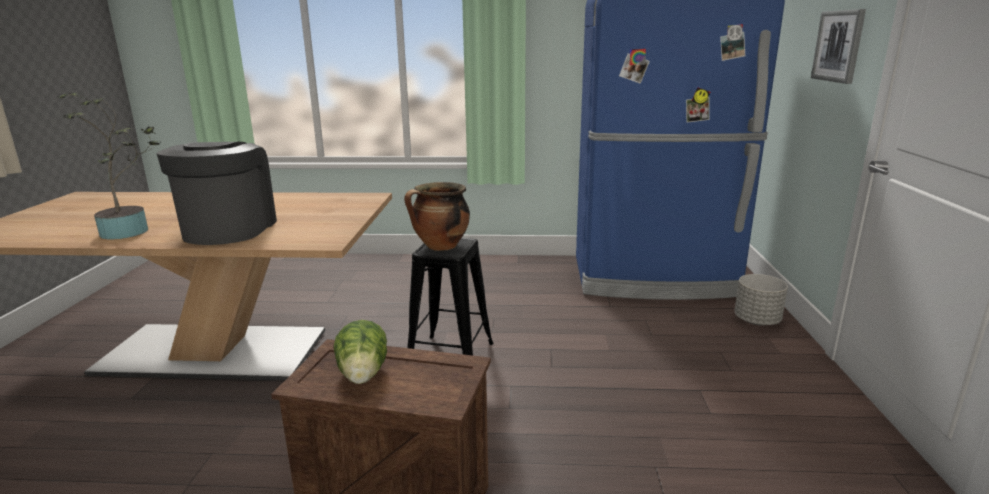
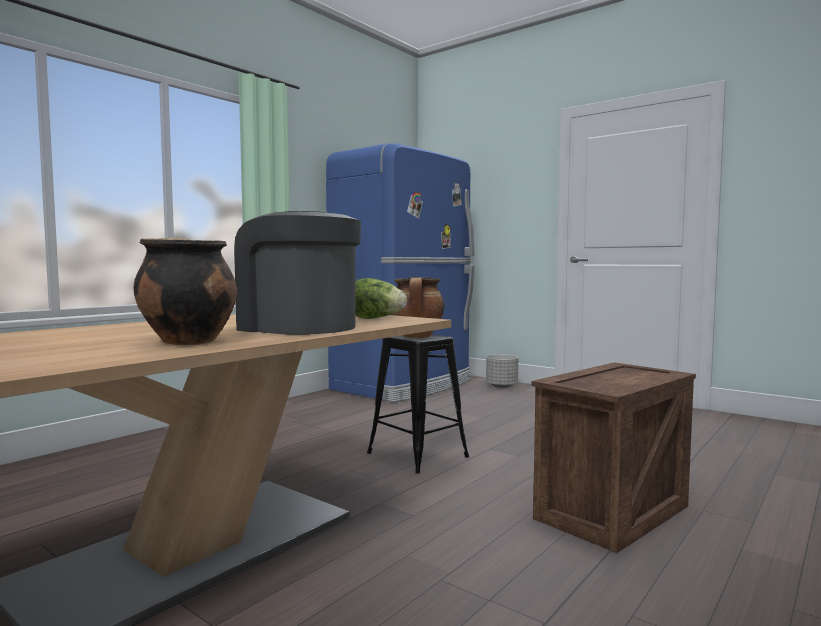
camera: 55 degrees left, 15 degrees down
(130, 231) = (186, 342): potted plant -> cooking pot
(363, 375) = (613, 380): lettuce -> lettuce (376, 318)
(838, 46) = (508, 200): picture -> none

